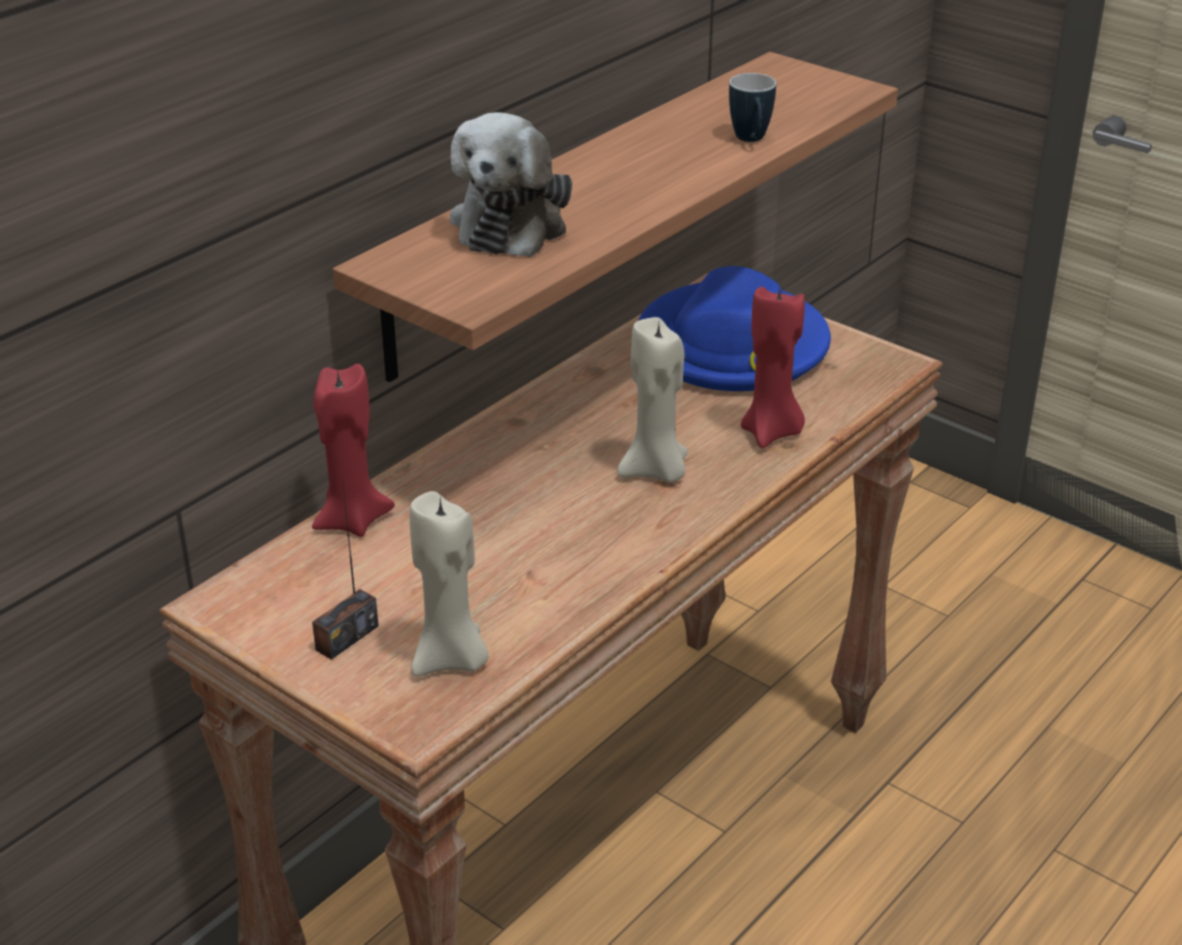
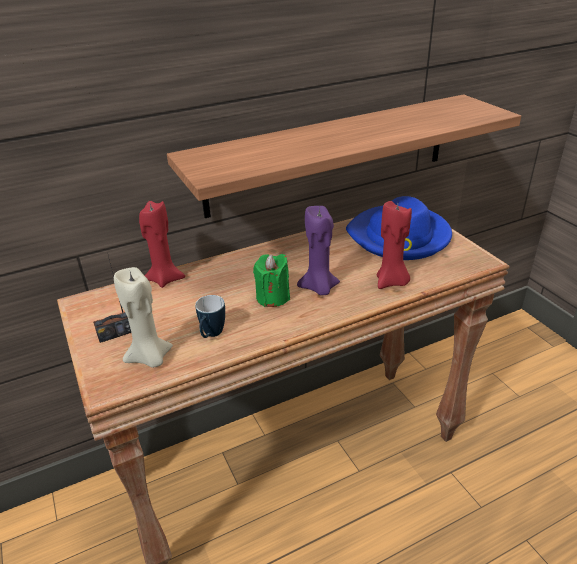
camera: 25 degrees right, 0 degrees up
(512, 223) = (266, 146): plush toy -> none
(586, 506) = (273, 297): none -> green candle
(656, 471) = (319, 288): beige candle -> purple candle
(751, 141) = (420, 128): mug -> mug (211, 335)

